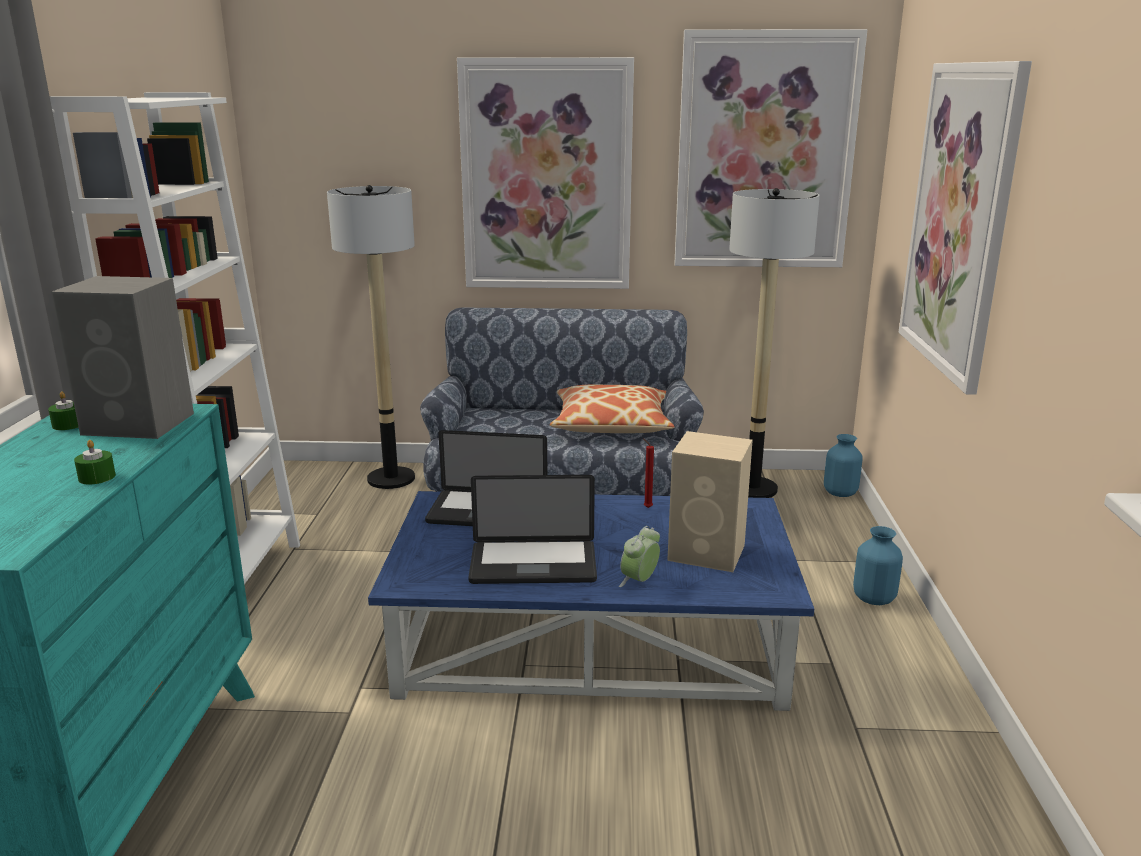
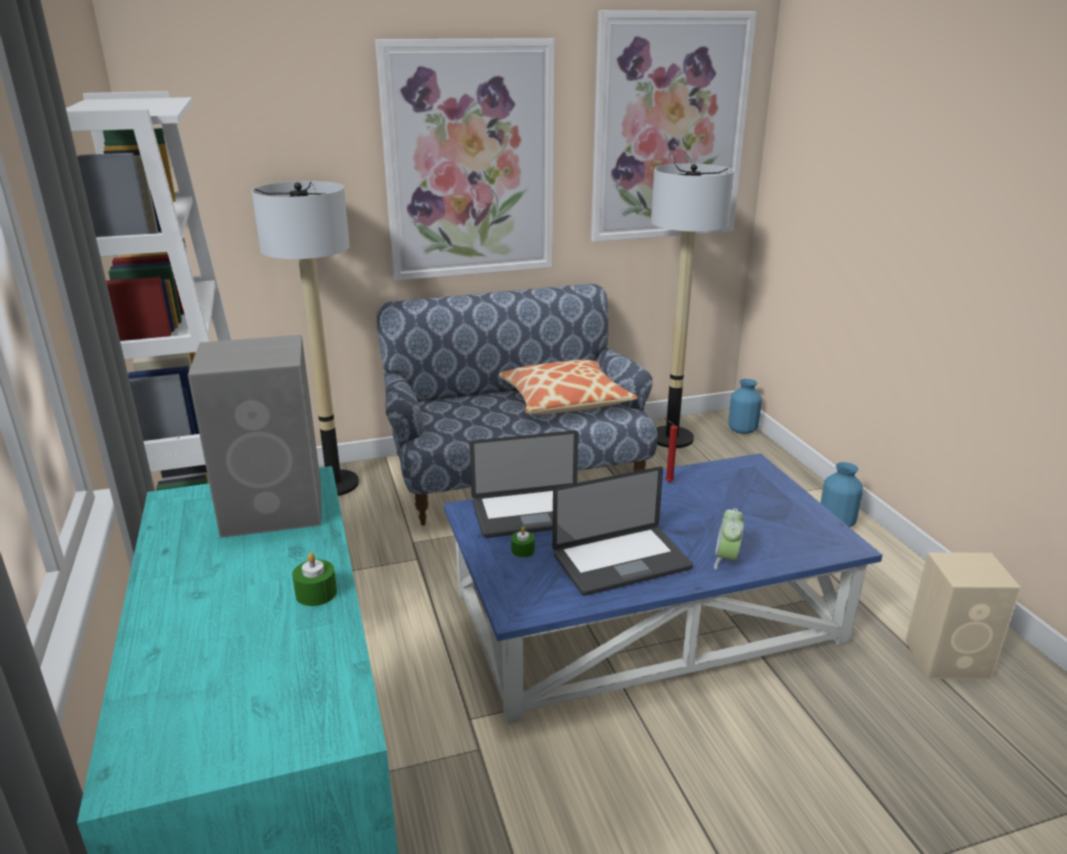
camera: 20 degrees left, 5 degrees up
(68, 425) = (186, 525): green candle -> green candle (523, 550)
(708, 553) = (757, 518): beige speaker -> beige speaker (949, 659)
(960, 219) = (904, 191): picture -> none

